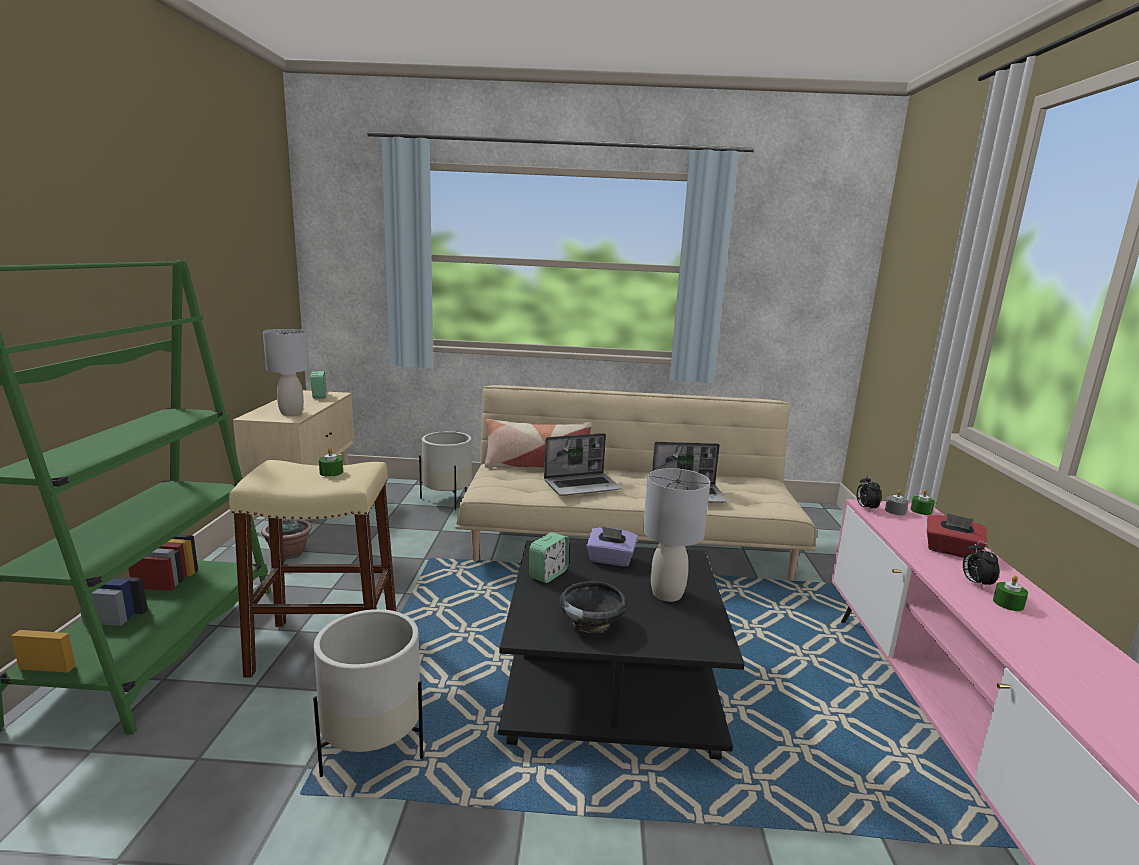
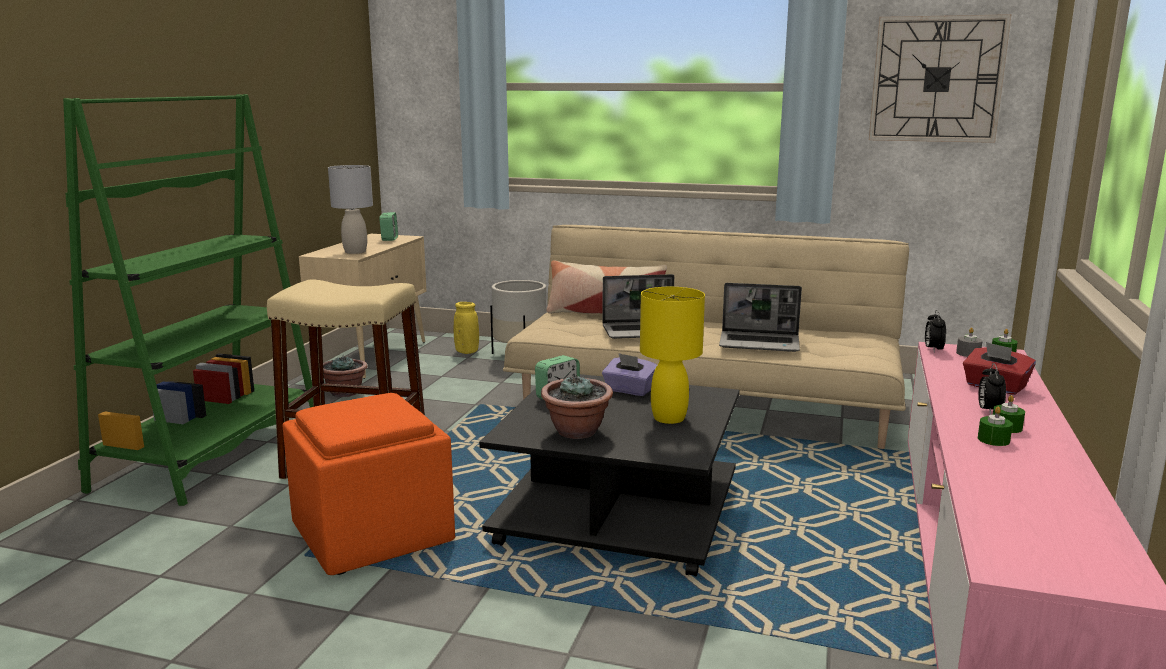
camera: 15 degrees right, 0 degrees up
(331, 472) = (359, 289): green candle -> green candle (993, 440)
(372, 747) = (373, 534): white planter -> orange ottoman
(396, 497) = (467, 352): none -> yellow vase
(592, 622) = (577, 432): black bowl -> potted plant
(666, 594) = (668, 418): grey table lamp -> yellow table lamp
(797, 268) = (936, 79): none -> wall clock

